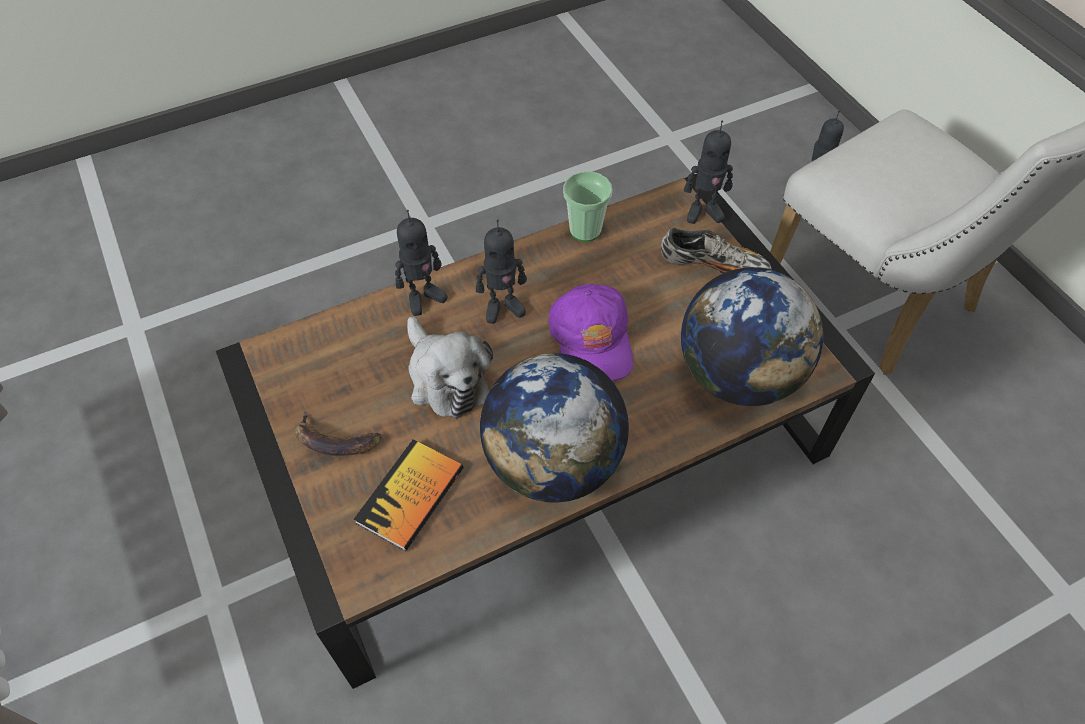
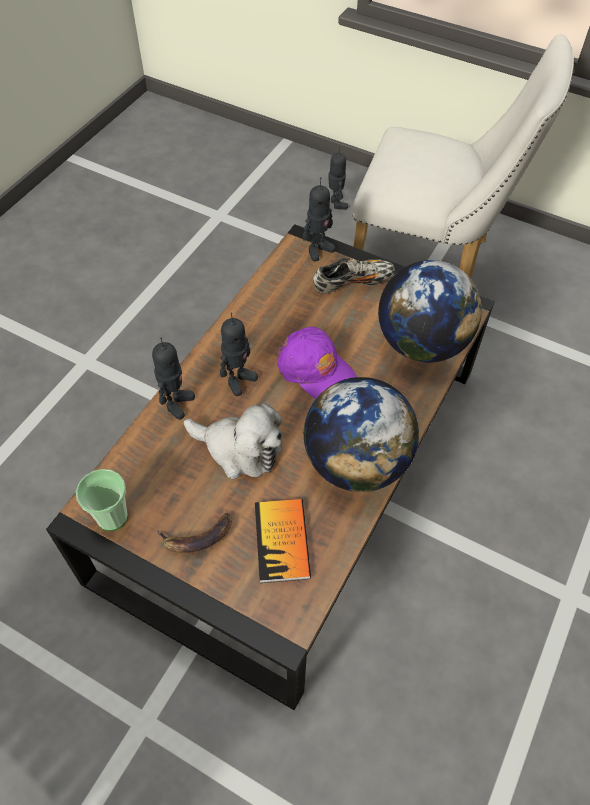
camera: 35 degrees left, 0 degrees up
(585, 230) = (251, 299): cup -> cup (112, 516)

